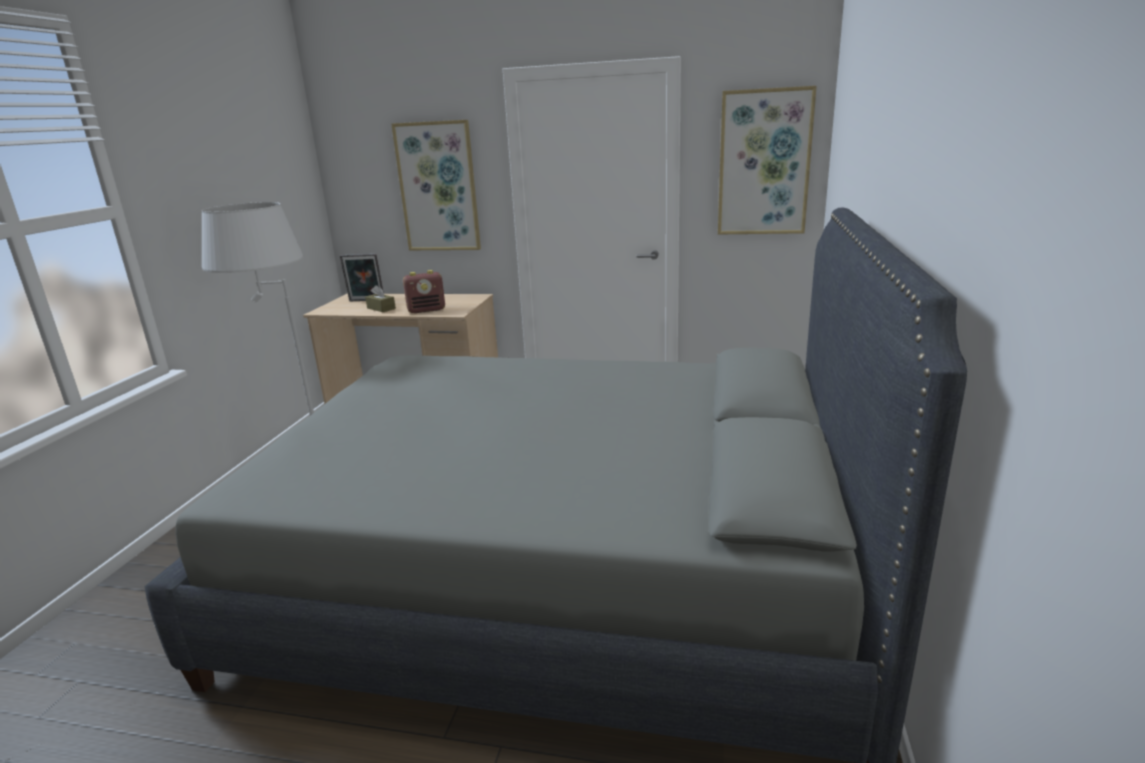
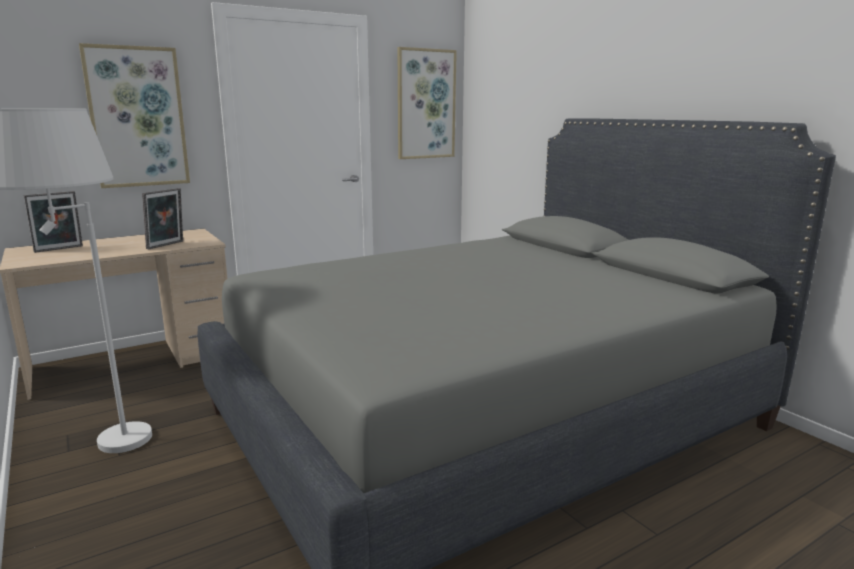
camera: 45 degrees left, 5 degrees down
(381, 308) = (103, 251): brown tissue box -> none
(427, 310) = (167, 245): radio -> picture frame

